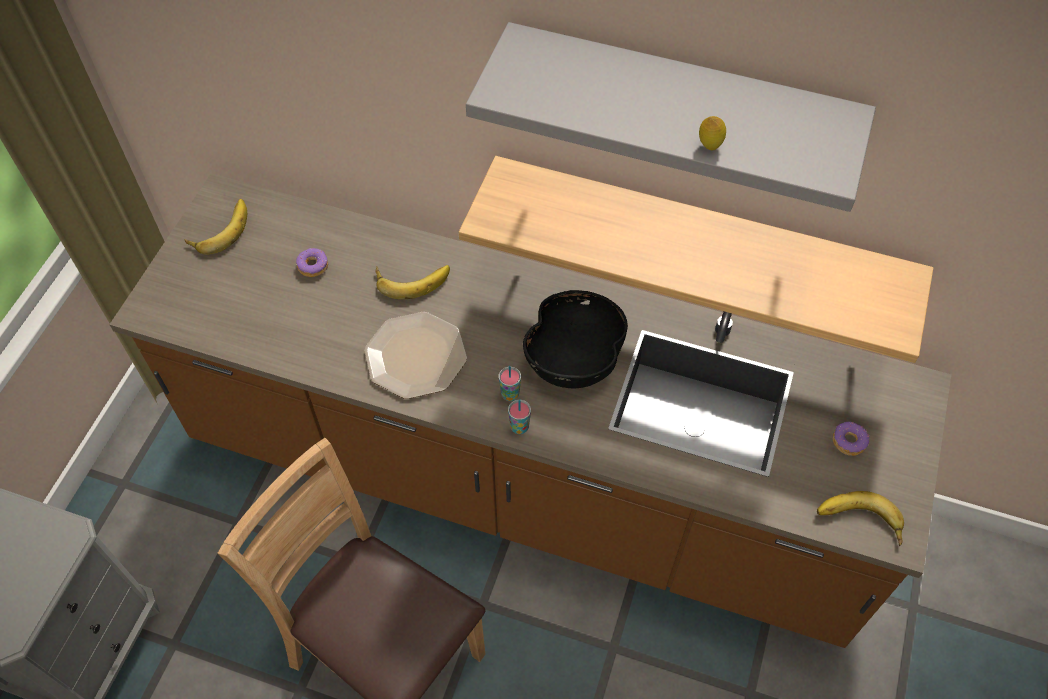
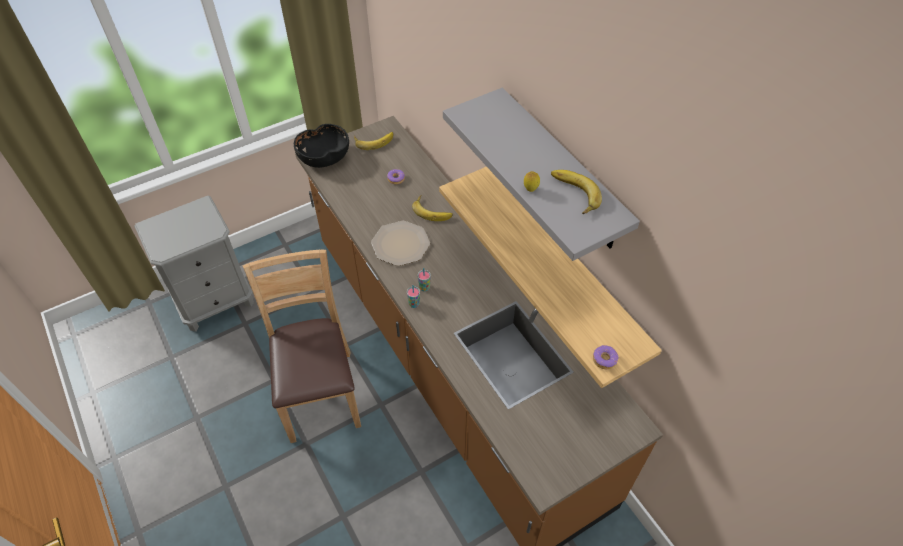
camera: 40 degrees right, 5 degrees down
(574, 359) = (470, 292): black bowl -> black bowl (324, 159)
(848, 441) = (567, 424): donut -> donut (604, 359)
(859, 523) = (531, 464): banana -> banana (572, 194)

